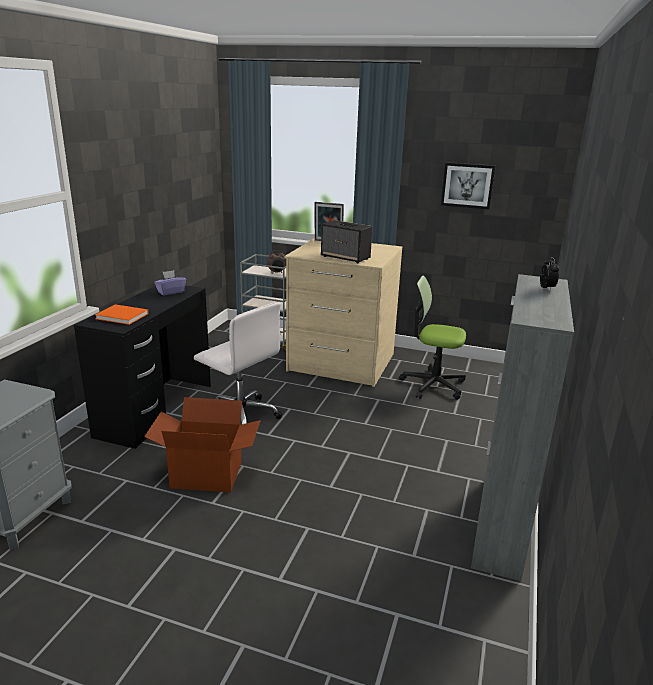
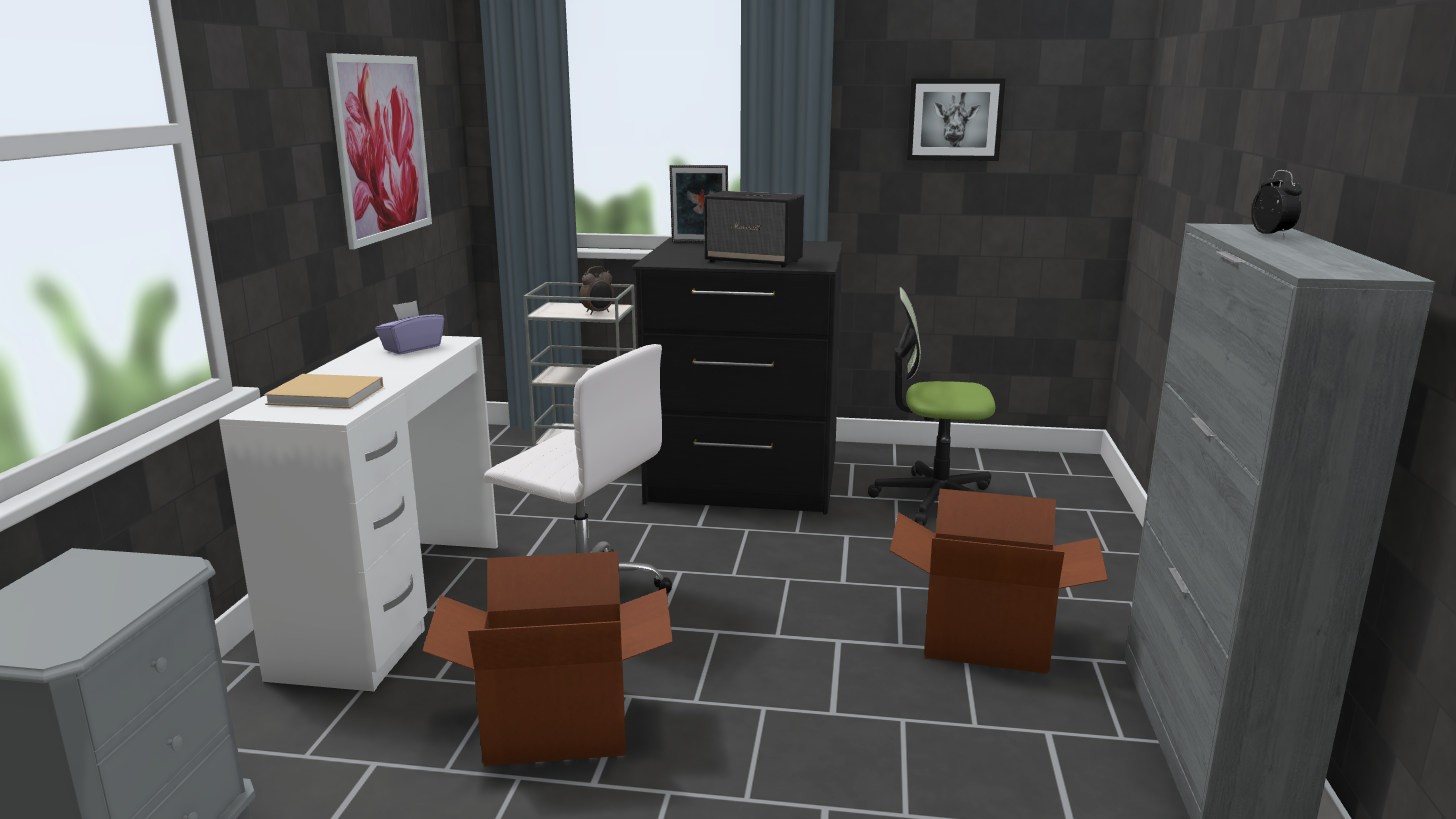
camera: 10 degrees left, 5 degrees down
(123, 316) = (329, 395): orange book -> beige book
(155, 409) = (393, 605): black desk -> white desk
(172, 188) = (382, 147): none -> picture
(341, 363) = (743, 479): beige dresser -> black dresser
(421, 461) = (986, 638): none -> cardboard box

